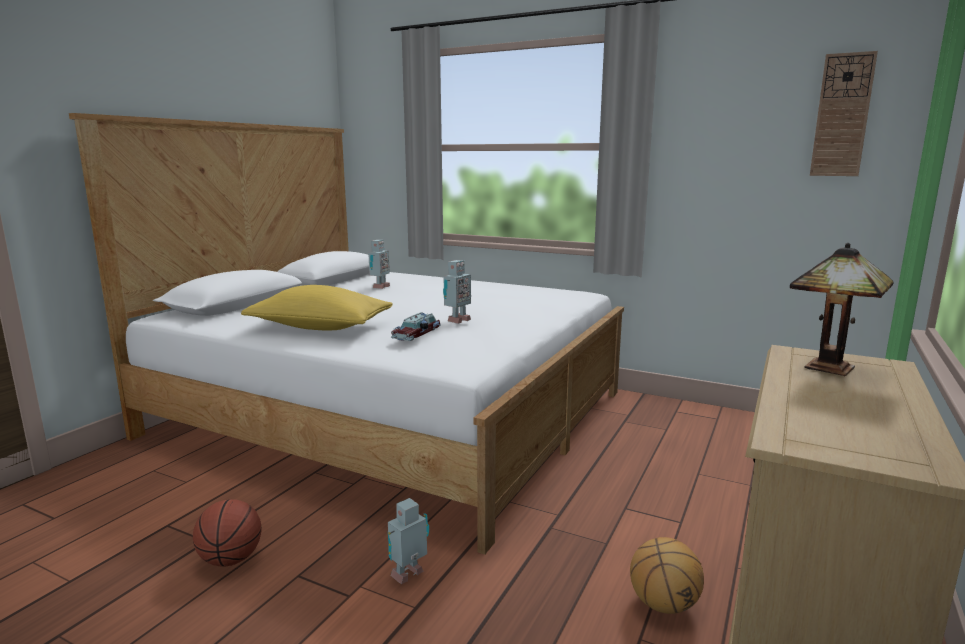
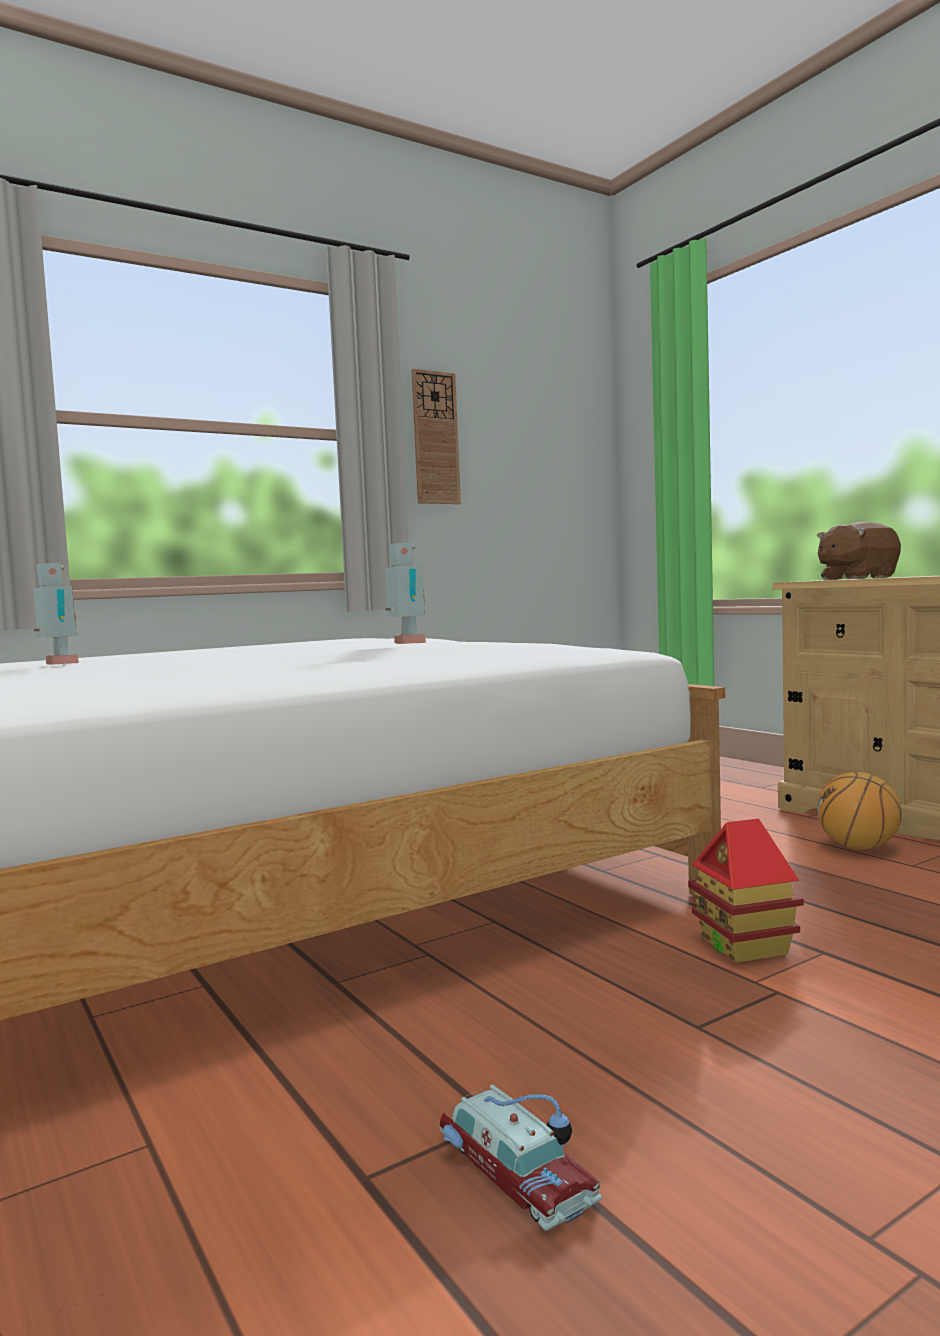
camera: 60 degrees left, 10 degrees down
(231, 559) = (598, 1091): basketball -> none
(320, 327) = (268, 673): yellow pillow -> none
(409, 575) = (745, 946): toy robot -> toy house
(418, 333) = (448, 645): toy car -> toy car (517, 1166)
(830, 369) = (856, 578): table lamp -> brown plush toy
(842, 115) = (552, 420): wall clock -> wall clock (435, 438)

